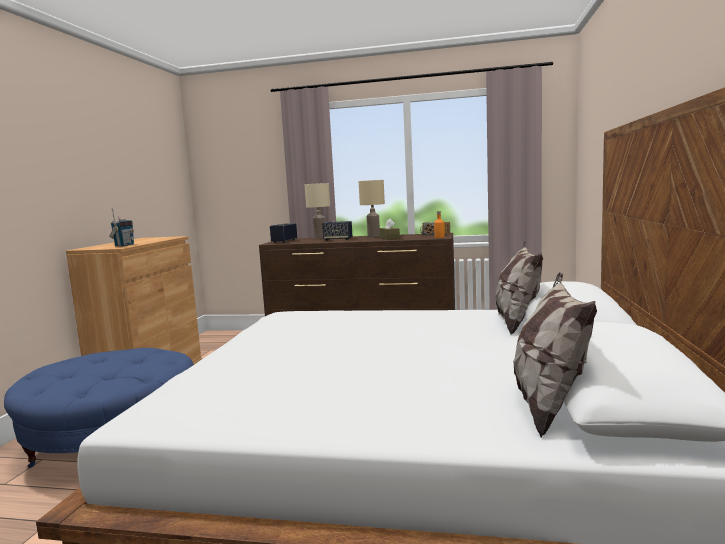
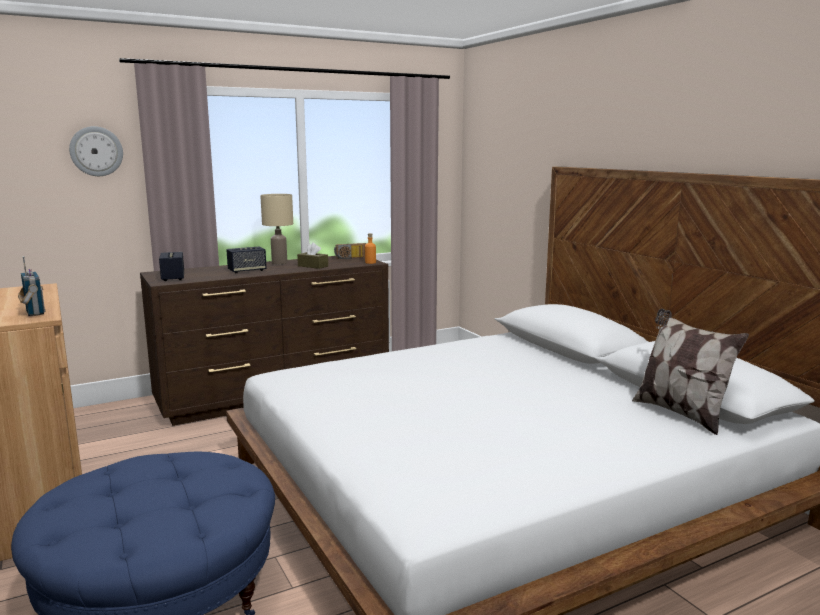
camera: 40 degrees left, 5 degrees up
(262, 155) = (96, 151): none -> wall clock
(320, 237) = (206, 268): beige table lamp -> none
(517, 323) = (527, 348): pillow -> none

